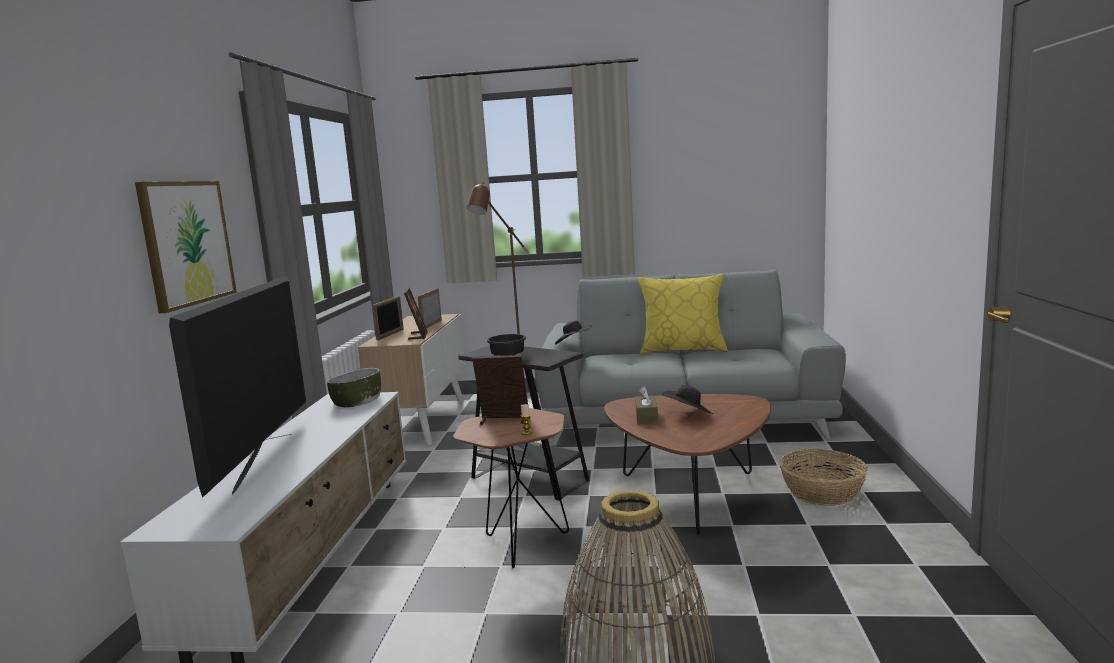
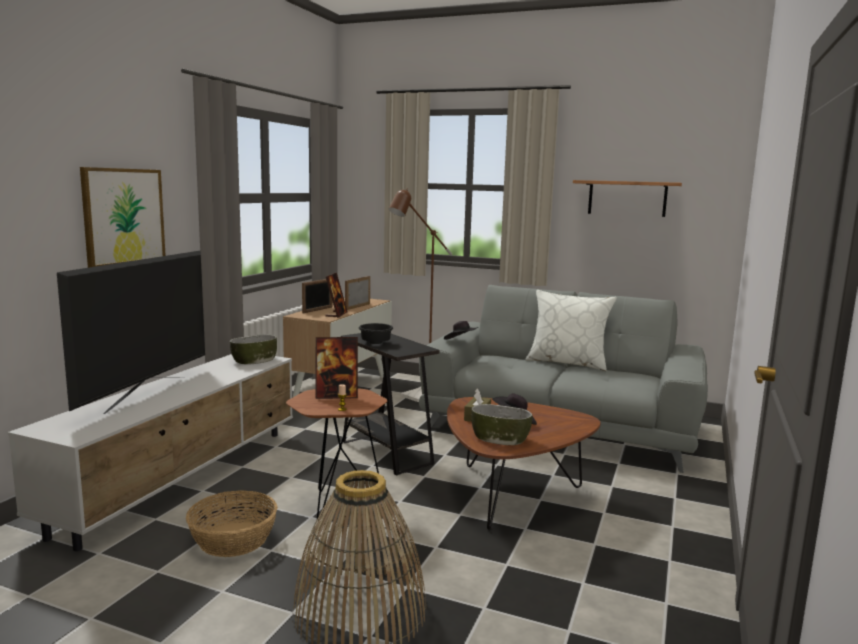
camera: 15 degrees right, 0 degrees up
(504, 420) = (336, 396): picture frame -> picture frame turned 150 degrees clockwise
(683, 349) = (567, 363): yellow pillow -> white pillow
(692, 434) = (500, 438): none -> bowl
(706, 172) = (627, 198): none -> shelf
(821, 492) = (632, 518): basket -> basket (232, 539)

